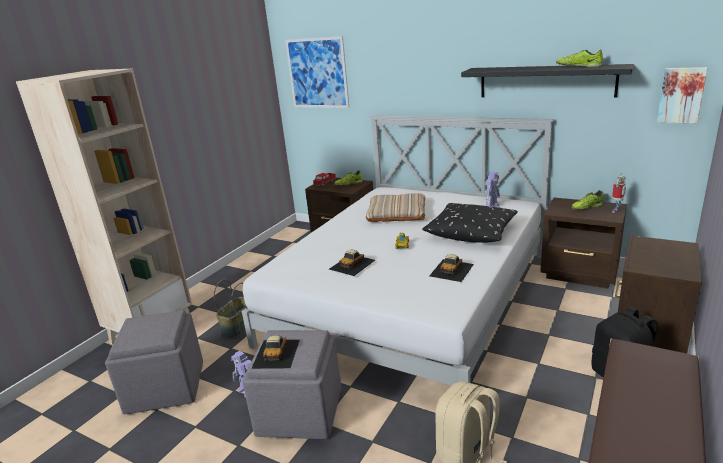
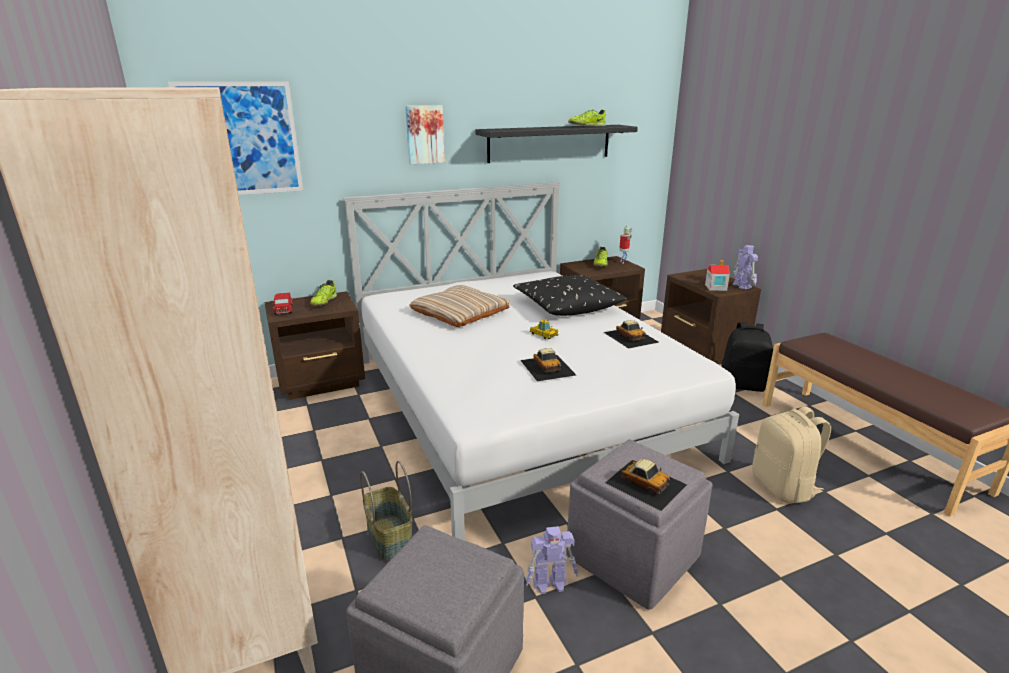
camera: 55 degrees left, 0 degrees up
(492, 205) = (530, 281): toy robot -> toy robot (741, 285)
(646, 262) = (715, 287): none -> toy house
(681, 95) = (649, 152): picture -> picture (424, 134)

